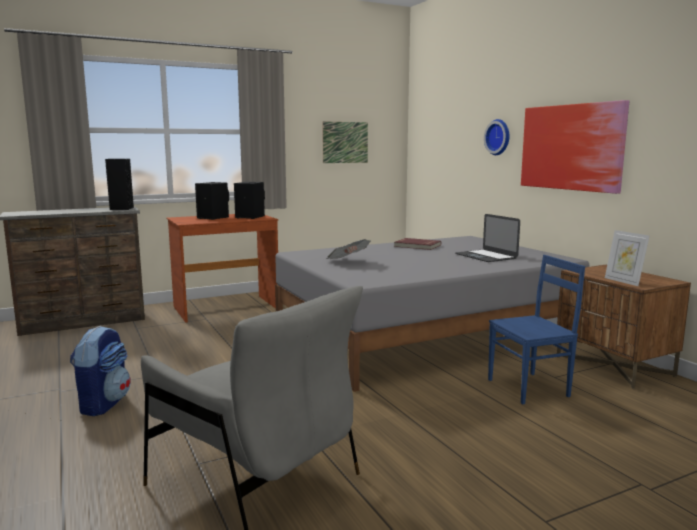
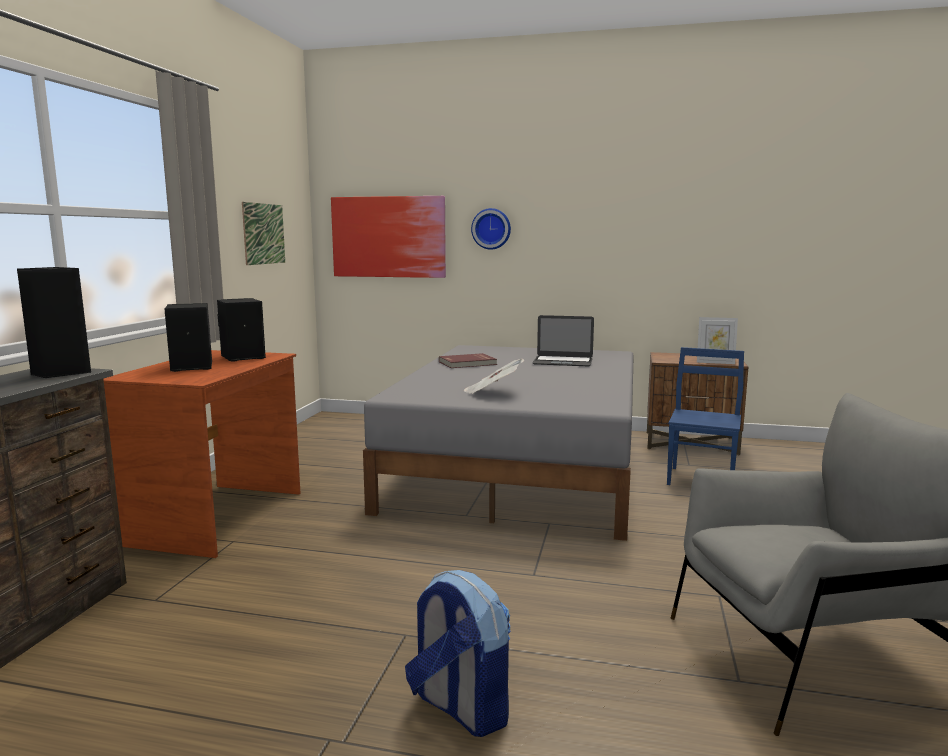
camera: 50 degrees left, 0 degrees up
(571, 147) = (597, 240): picture -> picture (389, 237)

